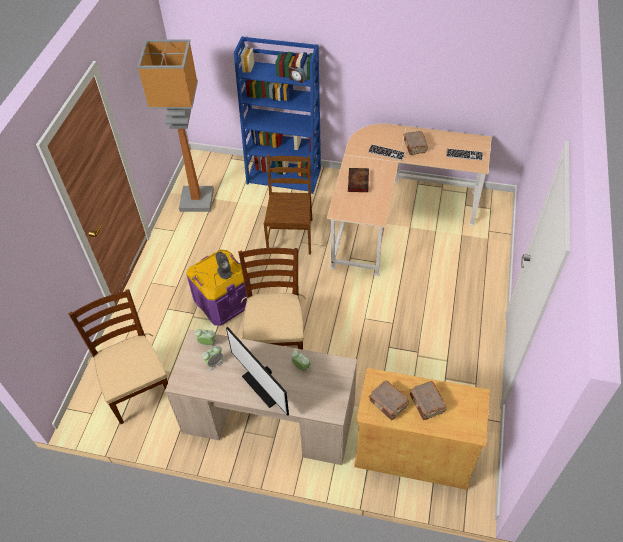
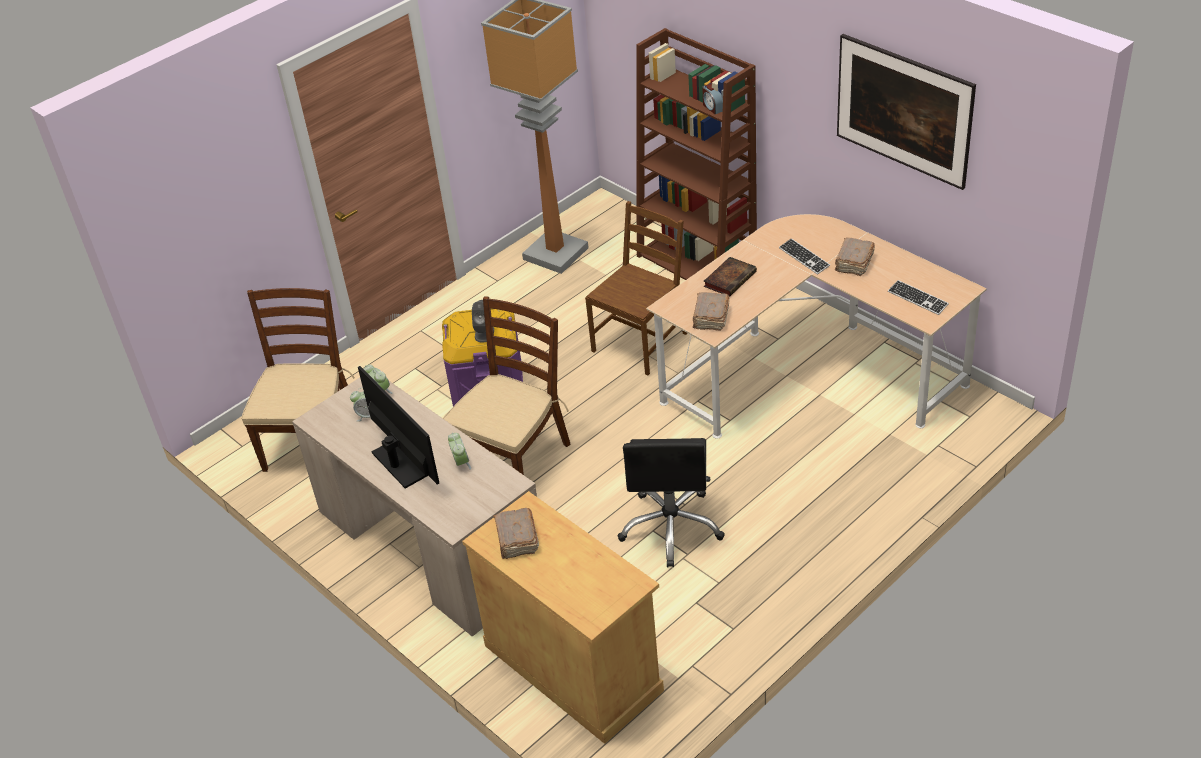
camera: 35 degrees right, 10 degrees down
(264, 386) = (401, 463): monitor -> monitor turned 150 degrees clockwise
(284, 176) = (697, 264): blue bookcase -> brown bookcase
(397, 340) = (671, 527): none -> black office chair
(426, 404) = (562, 562): brown book -> brown book (710, 318)
(432, 63) = (902, 135): none -> picture

